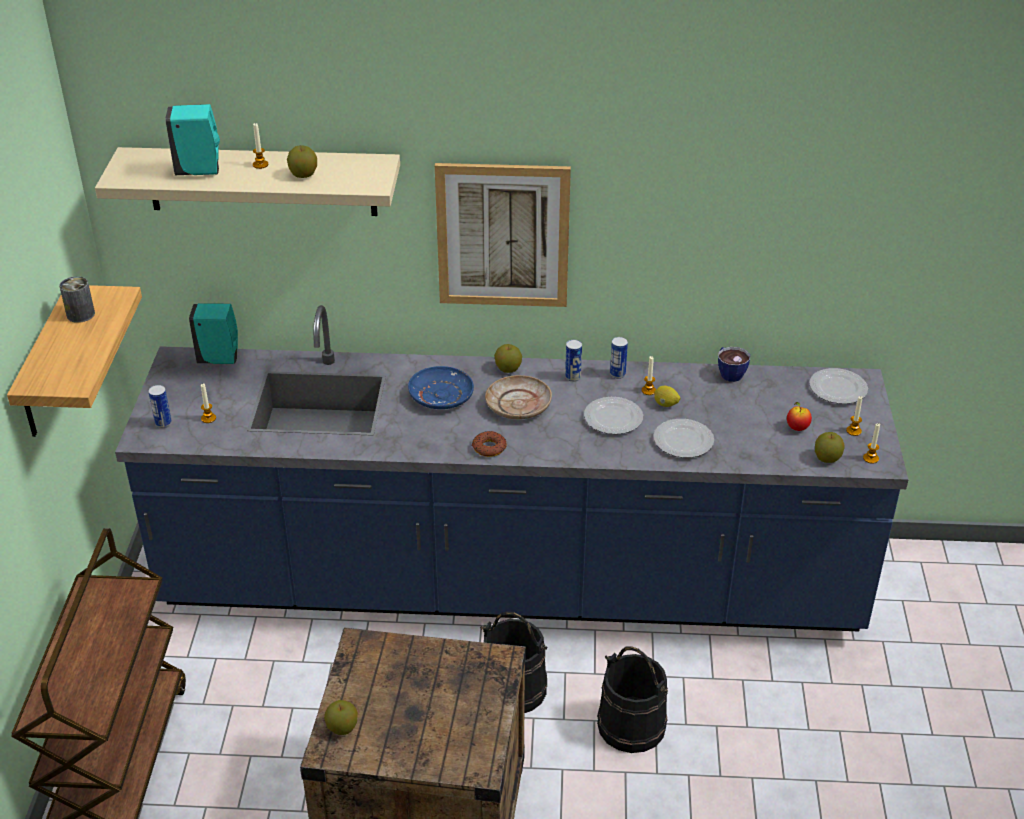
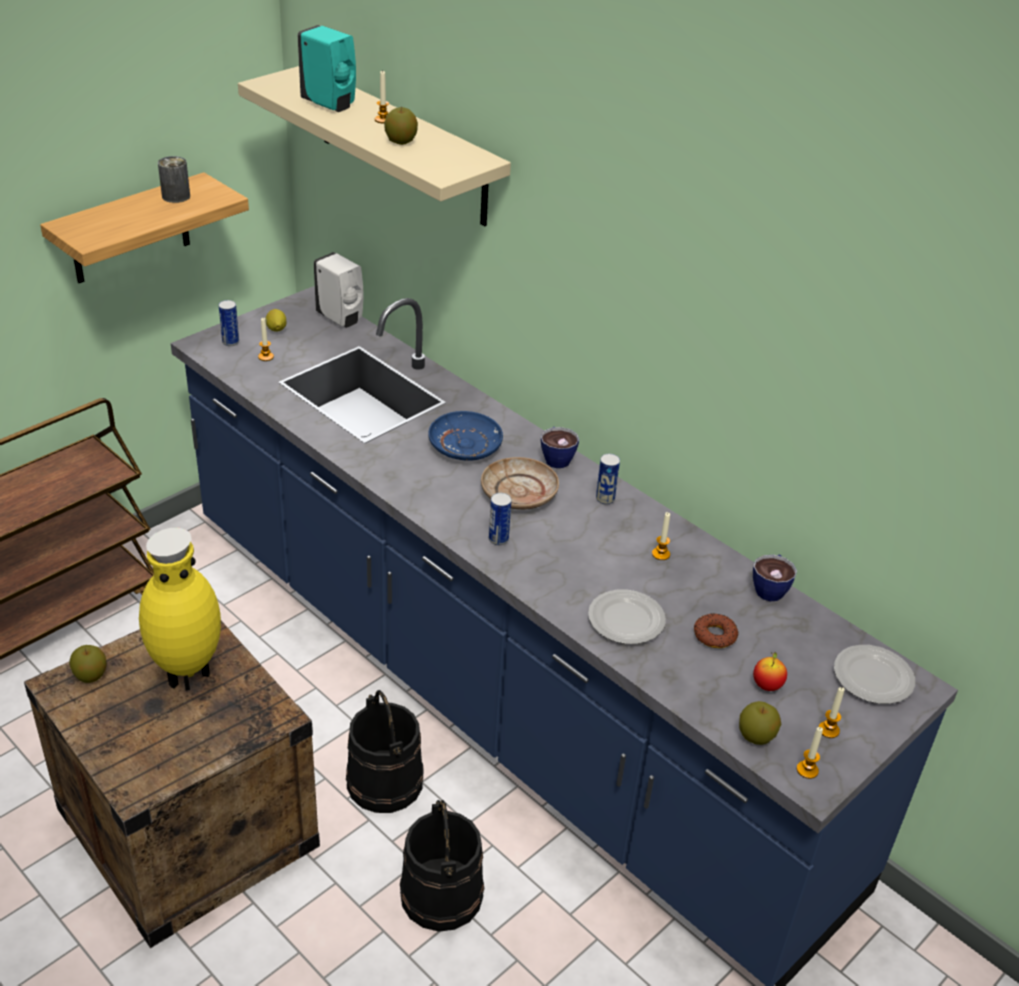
camera: 40 degrees right, 0 degrees up
(220, 359) = (340, 318): turquoise soap dispenser -> white soap dispenser
(406, 678) = (187, 674): none -> yellow vase
(489, 448) = (440, 512): donut -> donut (714, 635)
(503, 235) = (589, 302): picture -> none
(508, 369) = (556, 457): apple -> cup
(613, 419) = (587, 557): plate -> none
(617, 374) = (652, 522): can -> can (498, 539)
(665, 404) = (659, 577): lemon -> lemon (276, 330)

